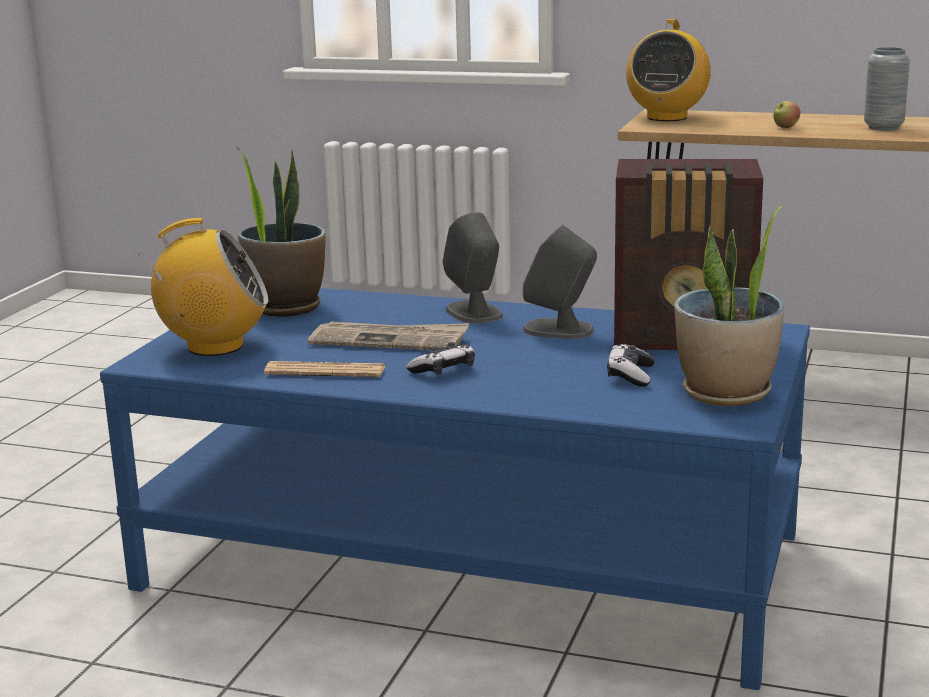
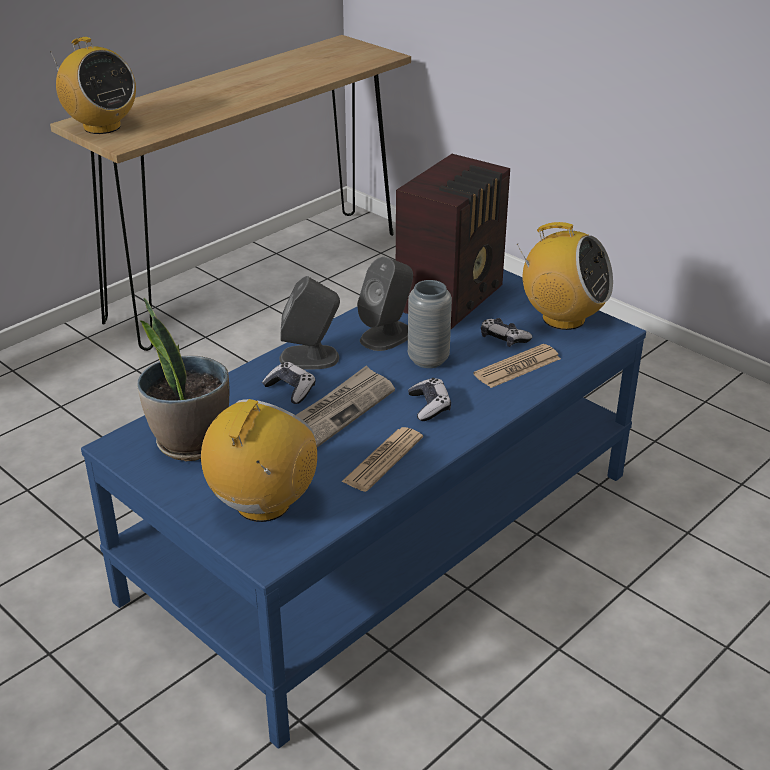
camera: 65 degrees left, 15 degrees up
(408, 318) = (291, 389): none -> game controller
(576, 391) = (517, 367): none -> newspaper
(726, 393) = (562, 318): potted plant -> radio
(785, 127) = (208, 106): apple -> none
(883, 127) = (259, 84): grey vase -> grey vase (428, 359)

